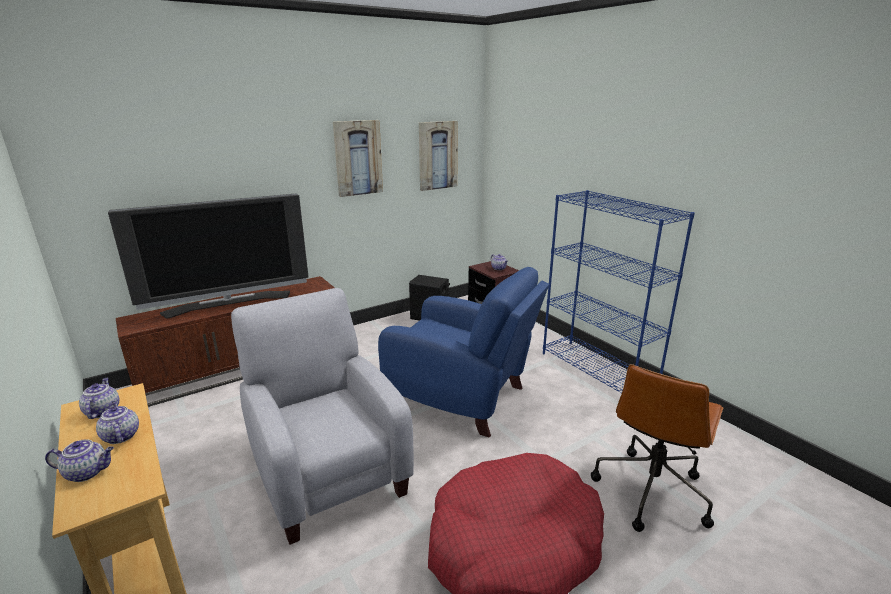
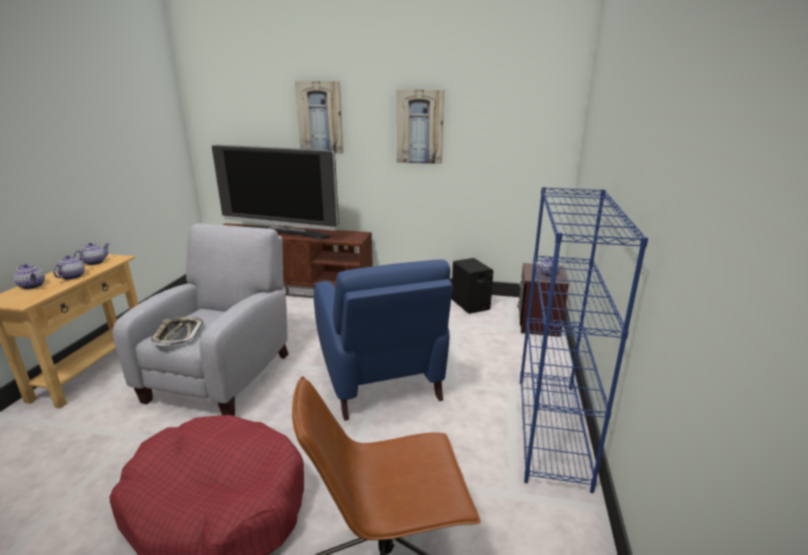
camera: 45 degrees right, 0 degrees up
(330, 433) = (178, 334): none -> tray
(437, 155) = (514, 133): picture -> picture (320, 118)

